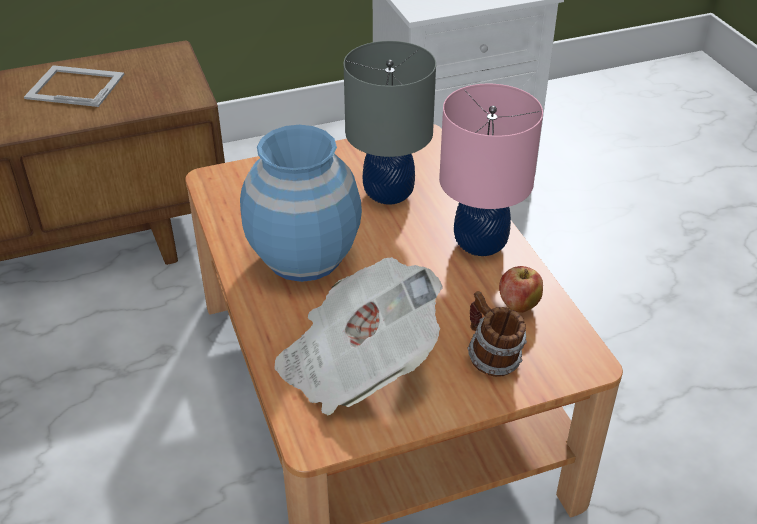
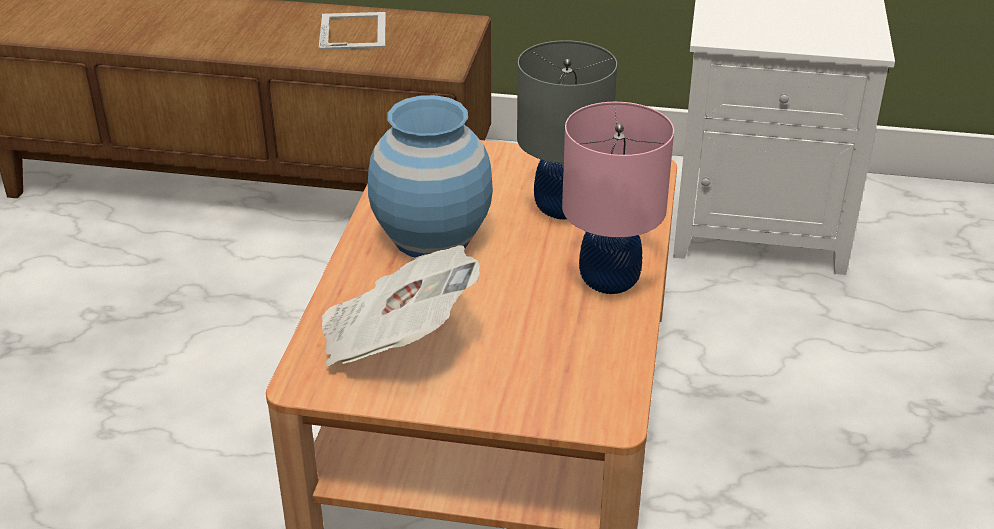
camera: 30 degrees right, 5 degrees down
(74, 86) = (353, 30): picture frame -> picture frame turned 45 degrees clockwise
(491, 358) = (521, 381): mug -> none
(518, 305) = (593, 347): apple -> none

